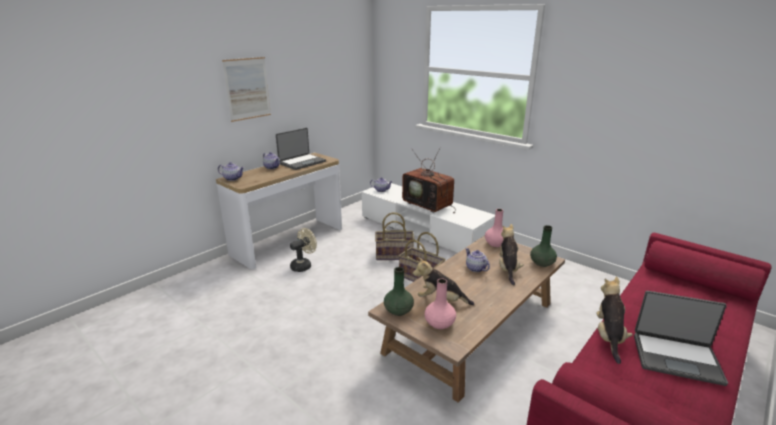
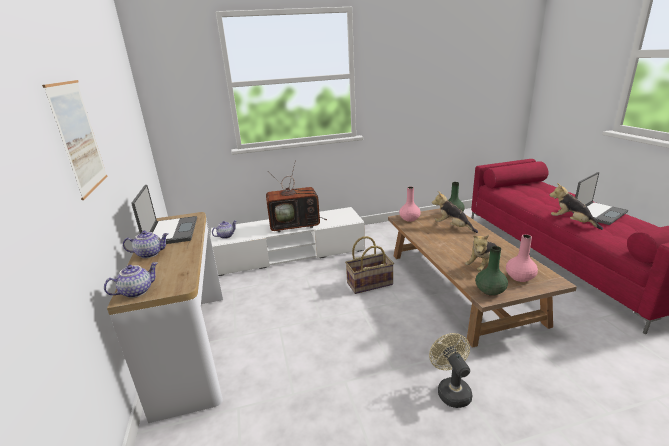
camera: 55 degrees left, 0 degrees up
(303, 265) = (265, 352): beige fan -> beige fan (451, 390)
(394, 255) = (315, 284): basket -> none
(475, 268) = (442, 238): teapot -> none

